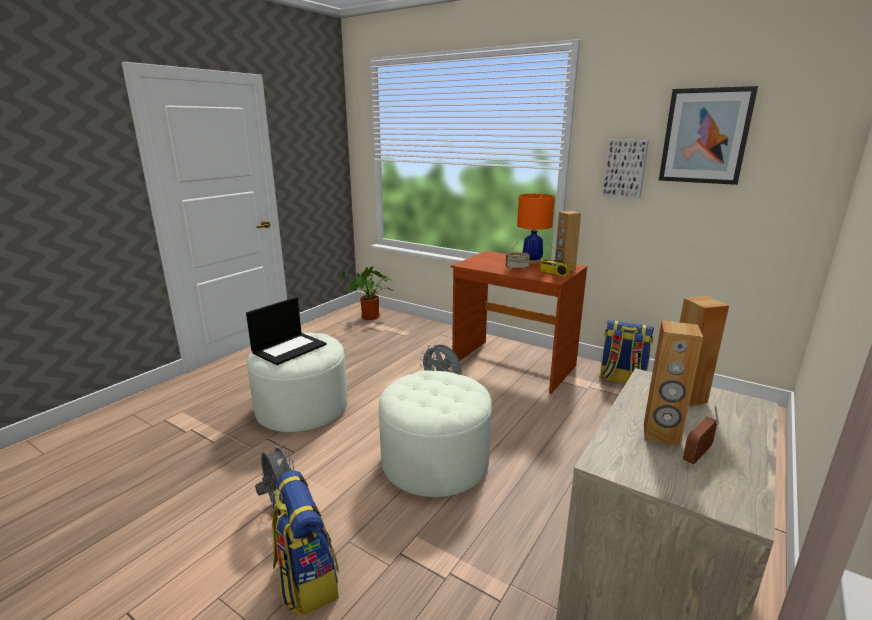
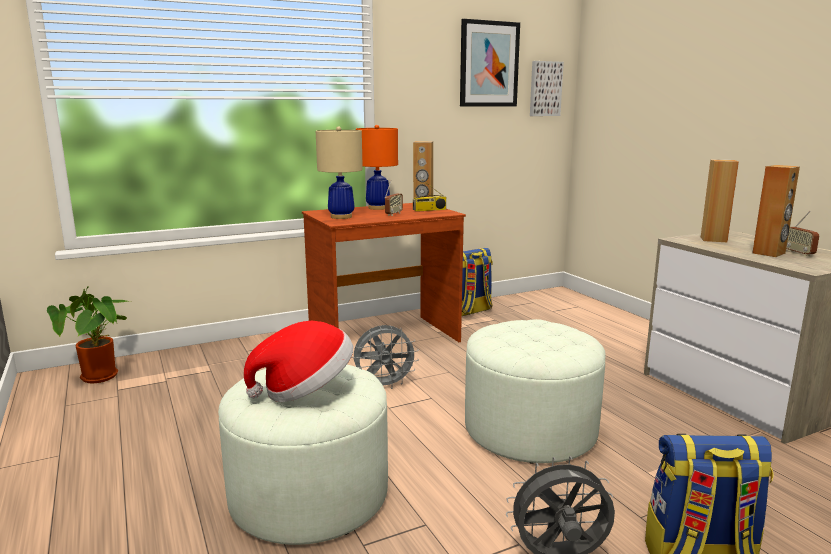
camera: 60 degrees left, 5 degrees down
(289, 348) = (305, 390): laptop -> hat
(482, 261) = (341, 217): none -> beige table lamp
(625, 168) = (430, 96): picture -> picture (544, 89)

